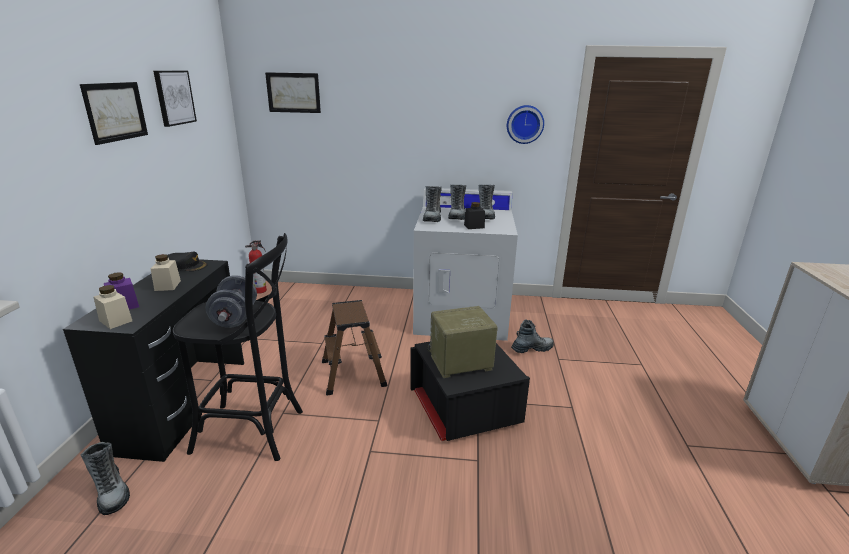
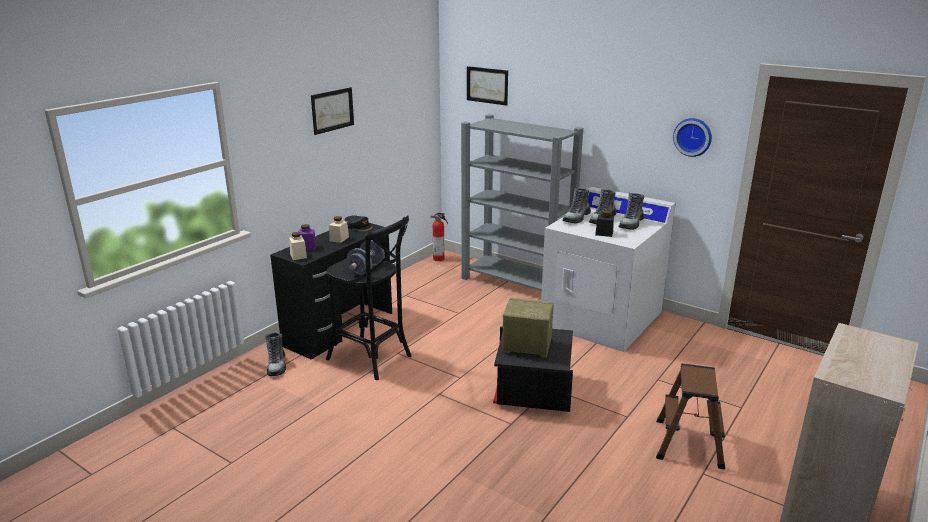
camera: 30 degrees right, 0 degrees up
(174, 97) = (381, 93): picture -> none
(353, 373) = (466, 341): brown step ladder -> brown step ladder (689, 443)
(357, 298) = (516, 283): none -> grey bookcase
(532, 349) = (640, 365): boot -> none

